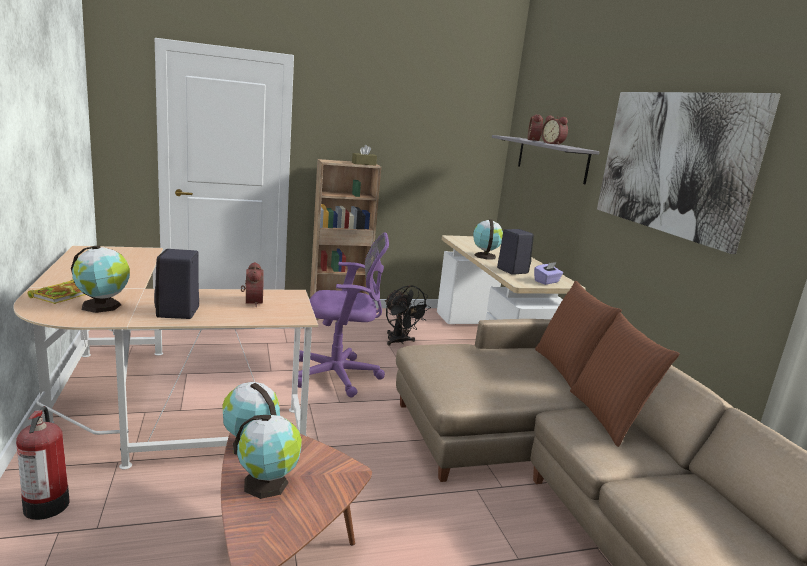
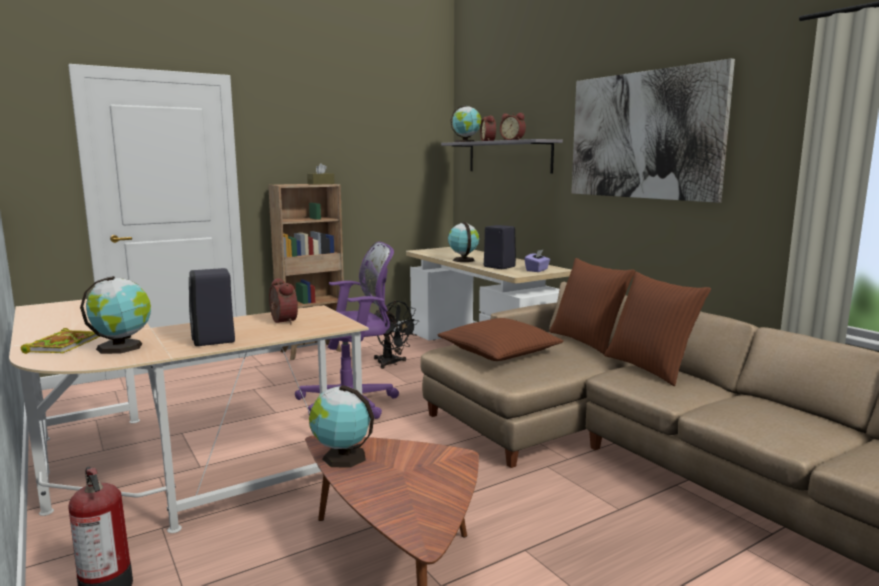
camera: 15 degrees left, 5 degrees down
(268, 484) = (387, 482): globe -> globe (466, 142)
(467, 363) = (499, 351): none -> brown pillow

